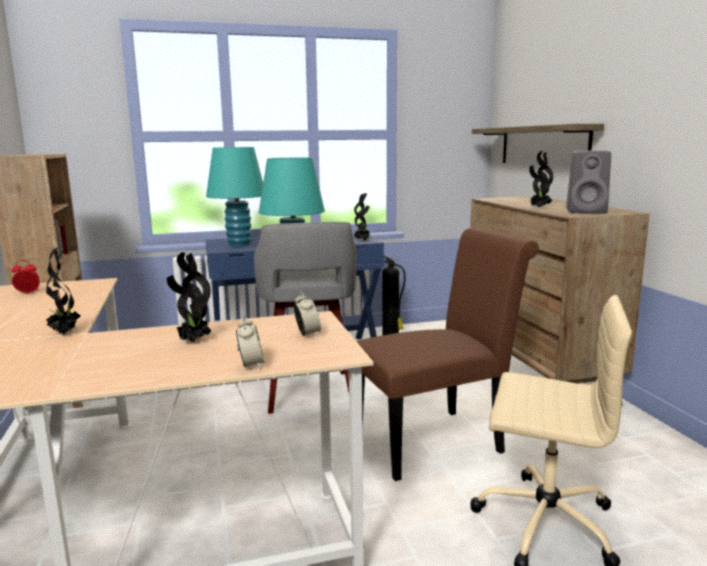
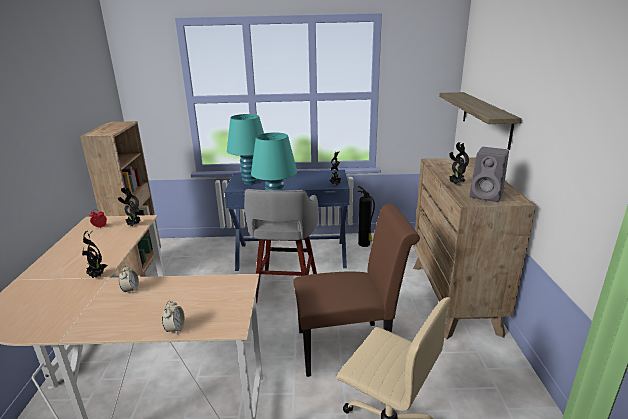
camera: 15 degrees right, 10 degrees up
(193, 341) = (159, 297): potted plant -> potted plant (133, 225)
(307, 334) = (227, 300): alarm clock -> alarm clock (131, 290)

